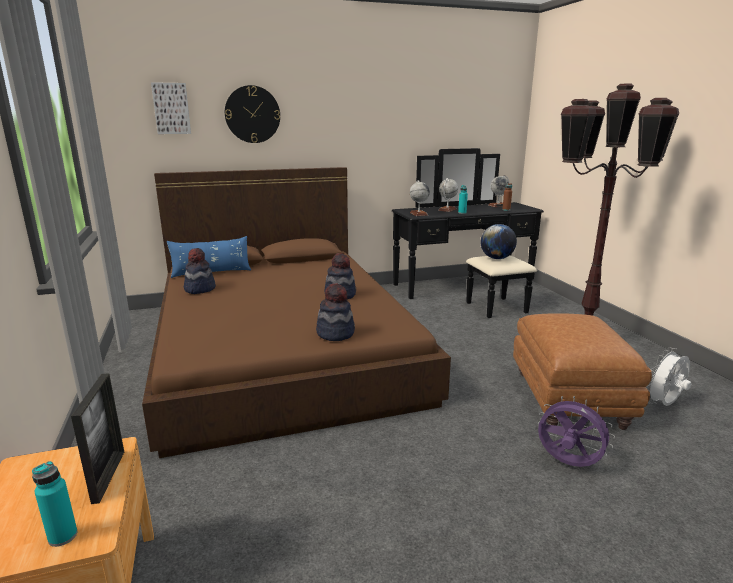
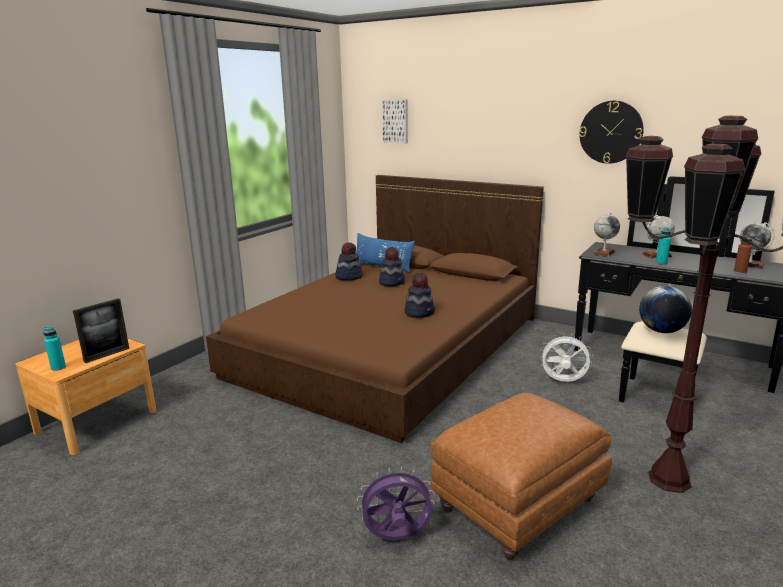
camera: 50 degrees right, 0 degrees up
(252, 114) = (458, 127): wall clock -> wall clock (611, 132)
(335, 333) = (345, 337): hat -> hat (392, 282)
(567, 463) = (397, 538): purple fan -> purple fan turned 90 degrees counterclockwise
(664, 405) = (616, 579): white fan -> white fan (563, 382)

